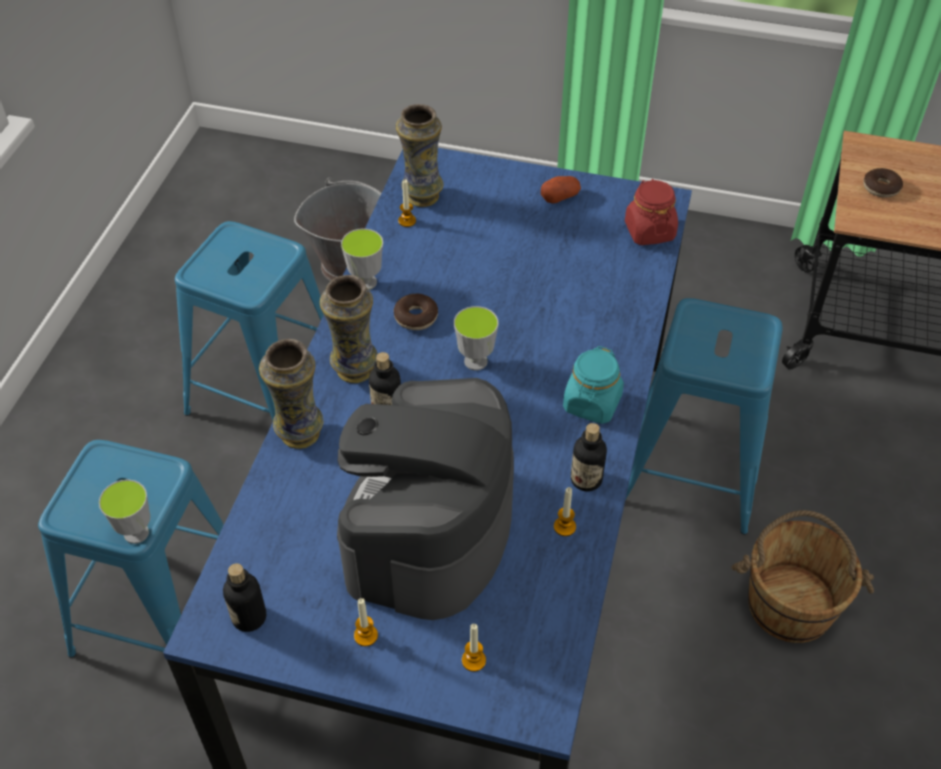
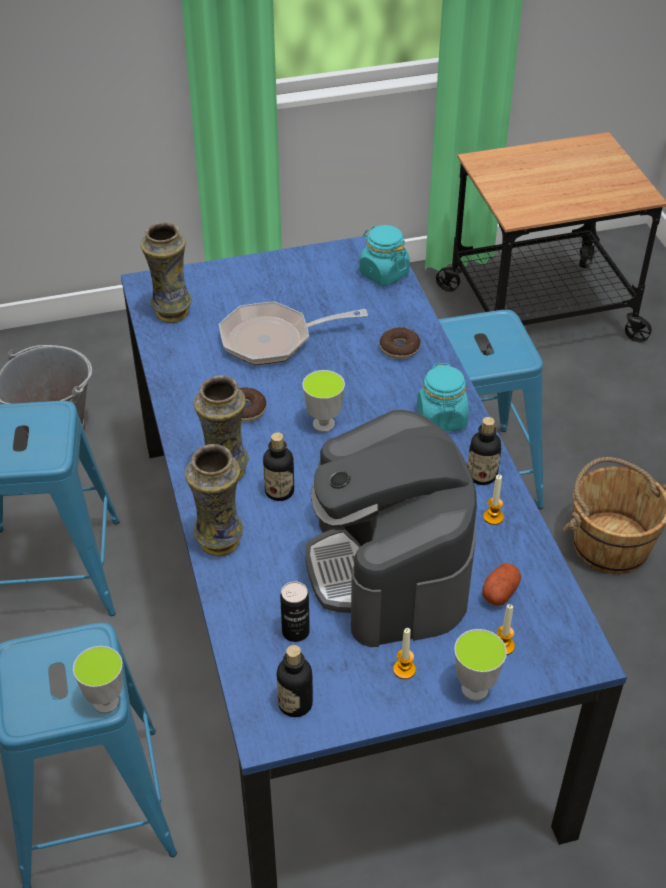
camera: 30 degrees left, 5 degrees down
(300, 550) = (295, 631): none -> can
(365, 282) = (178, 399): cup -> cup (474, 689)
(407, 221) = (174, 337): candle -> none
(494, 258) = (274, 339): none -> frying pan
(560, 197) = (291, 273): potato -> potato (500, 592)
(649, 231) = (383, 273): red jar -> turquoise jar
(881, 188) = (516, 187): donut -> donut (399, 348)

